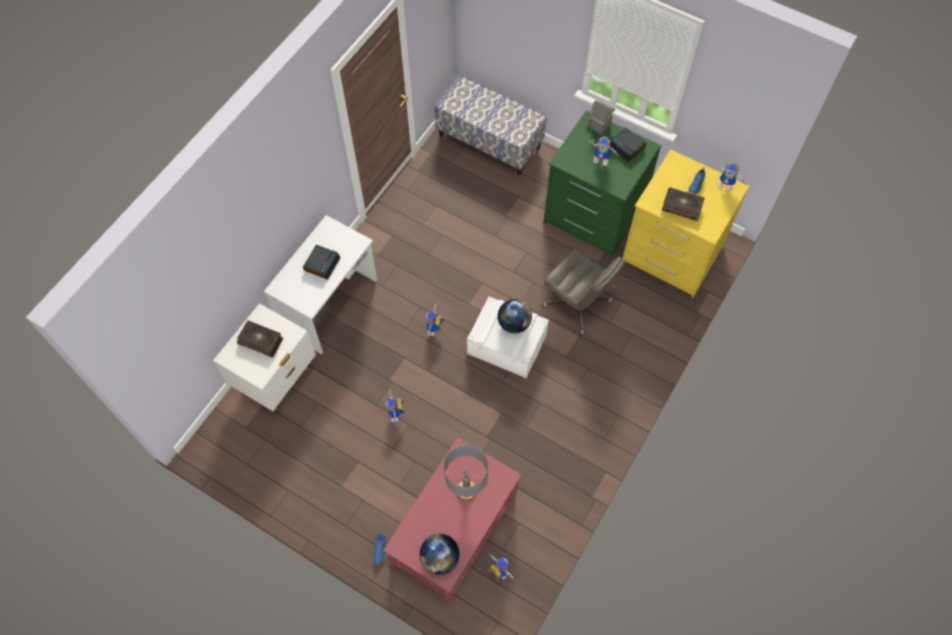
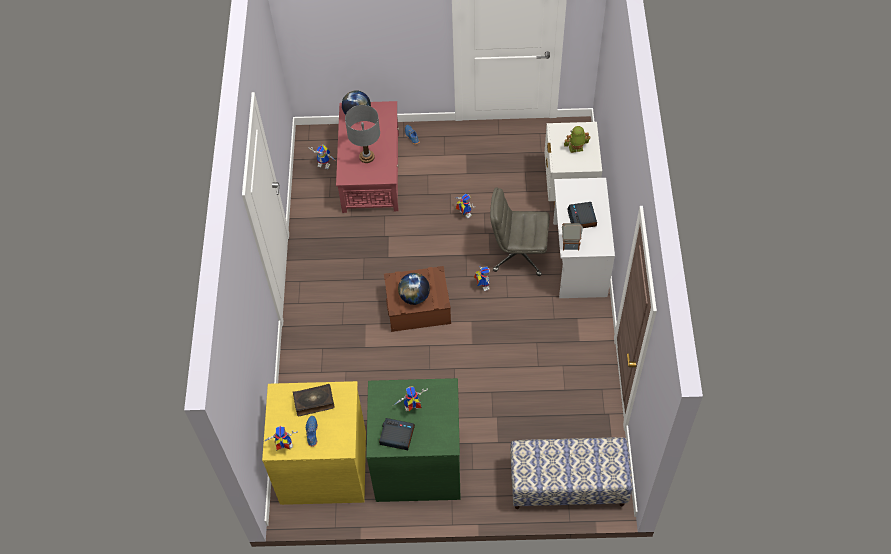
camera: 150 degrees right, 5 degrees down
(261, 341) = (576, 149): book -> toy robot
(507, 344) = (418, 307): white storage box -> brown storage box
(578, 304) = (381, 372): grey office chair -> grey office chair (518, 254)
(600, 126) = (435, 444): toy house -> toy house (570, 243)

